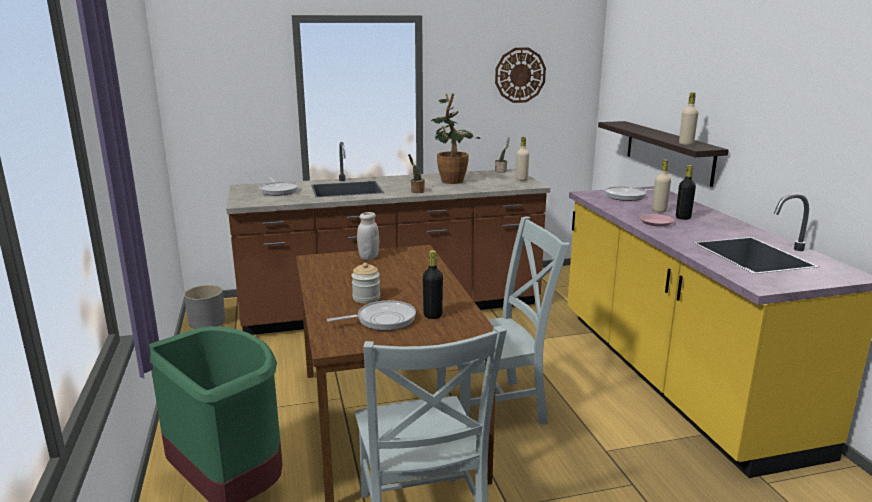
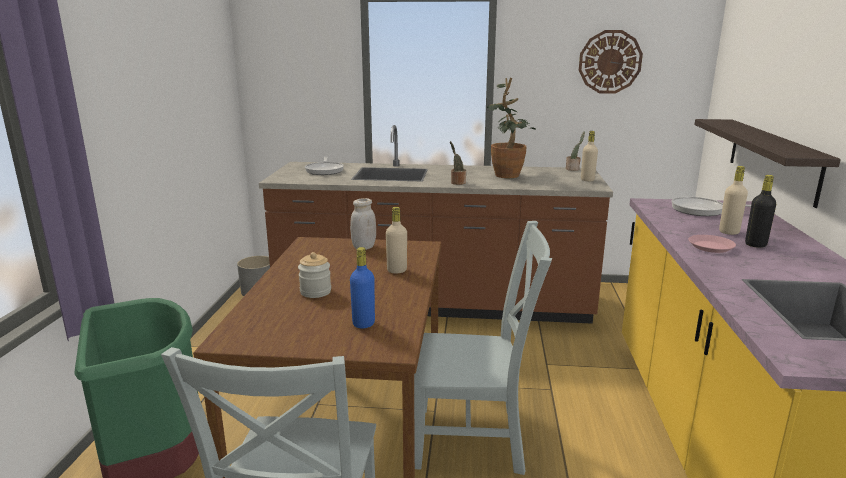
camera: 20 degrees right, 0 degrees up
(382, 320) = (306, 320): frying pan -> none
(432, 315) = (363, 323): black bottle -> blue bottle
(686, 144) = (782, 148): beige bottle -> beige bottle (397, 270)

